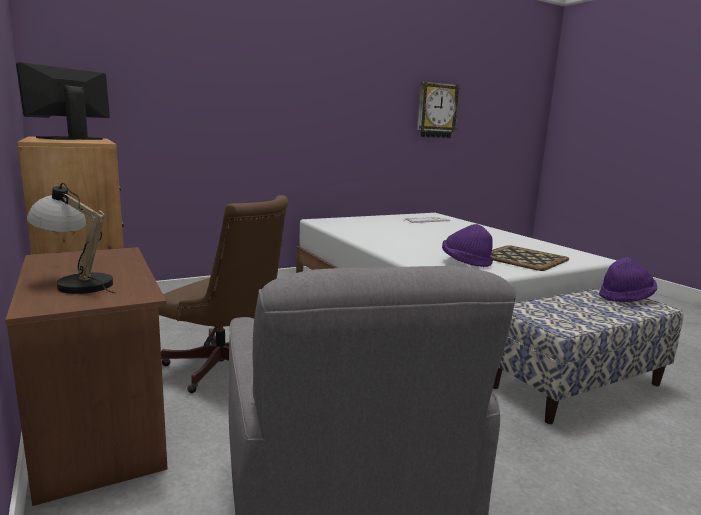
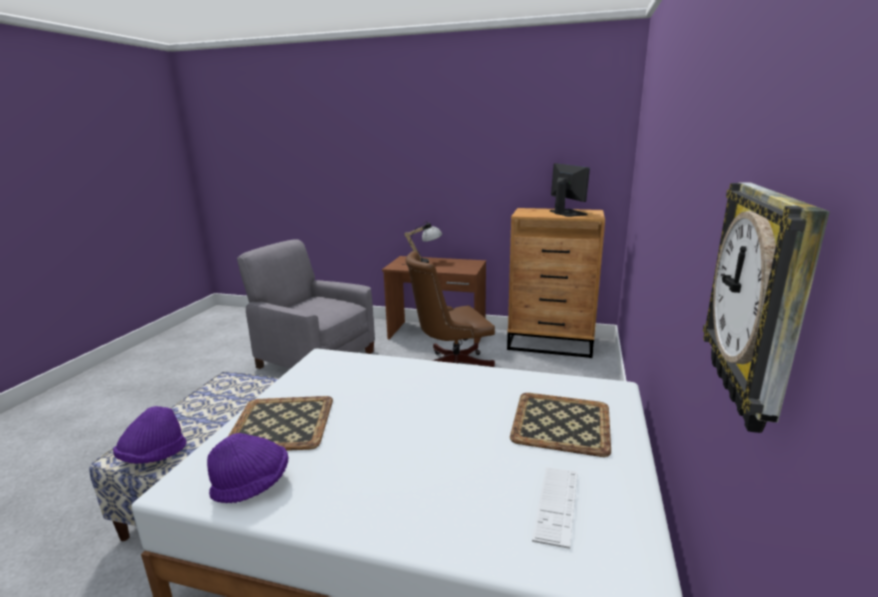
camera: 135 degrees right, 5 degrees up
(375, 224) = (560, 423): none -> tray
(465, 262) = (333, 381): purple hat -> purple hat (252, 485)

